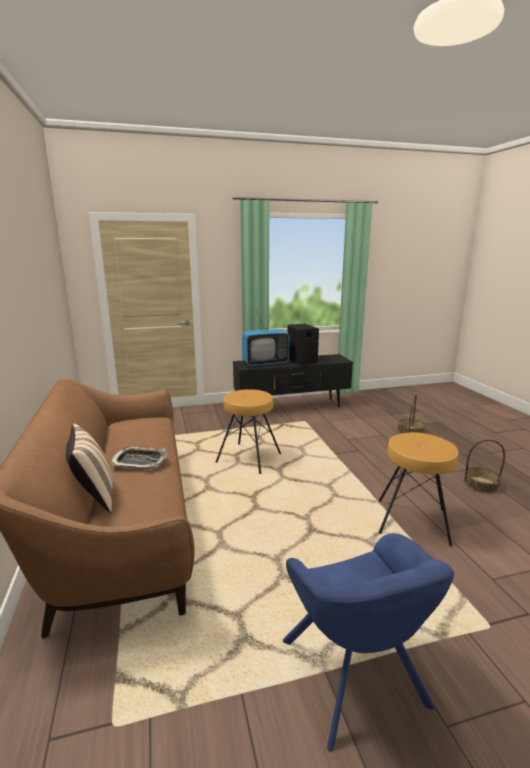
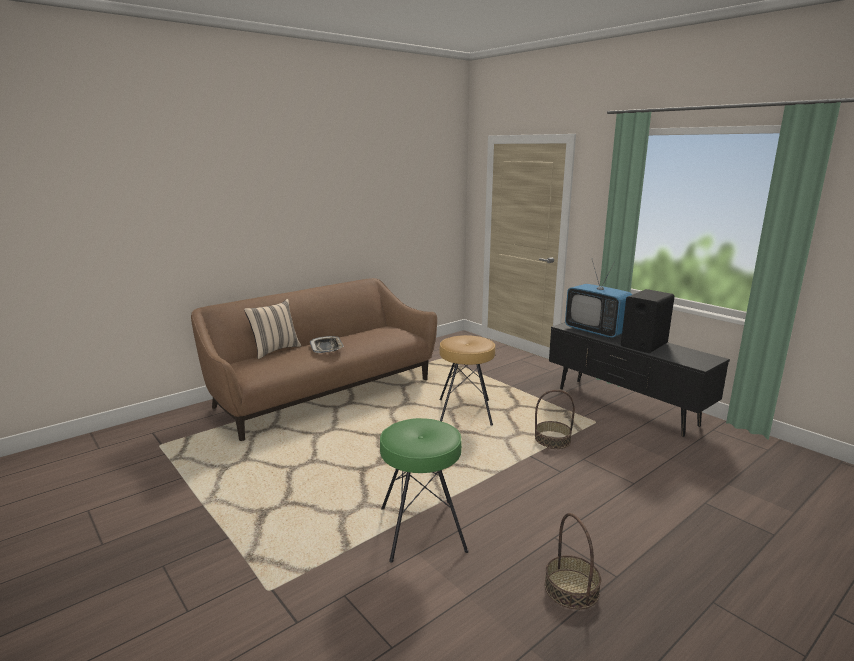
camera: 65 degrees right, 0 degrees up
(356, 679) = (198, 519): blue armchair -> none
(410, 431) = (685, 507): basket -> basket (552, 440)
(412, 521) = (421, 529): brown stool -> green stool

